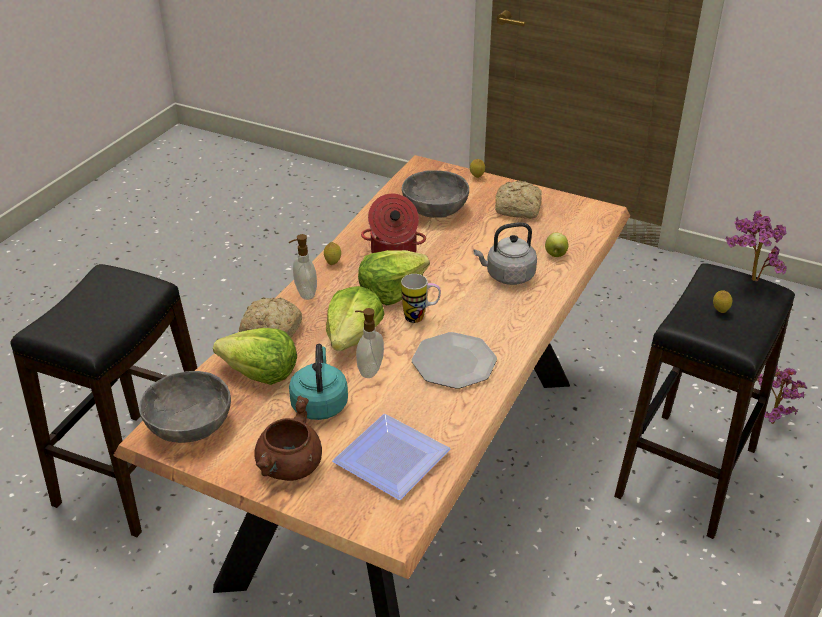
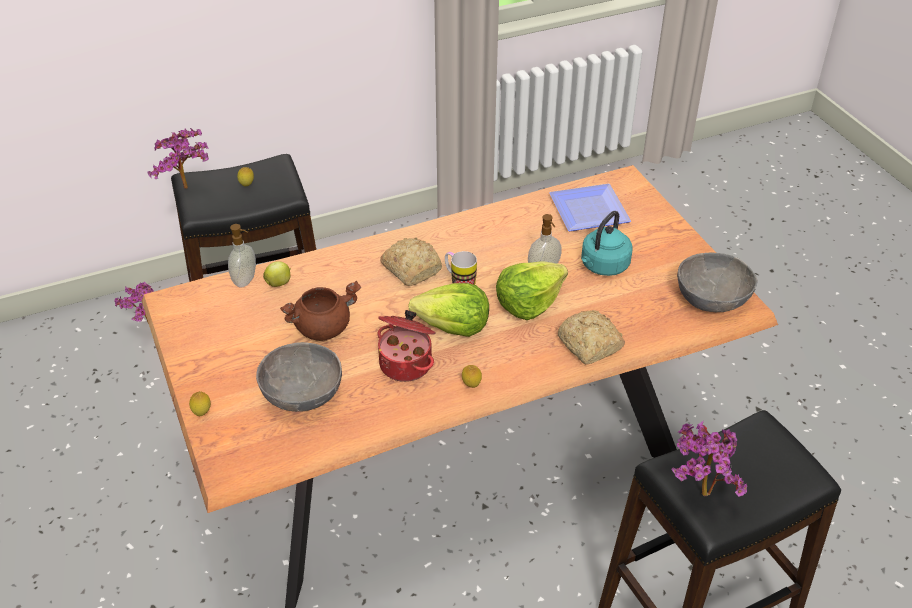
camera: 140 degrees left, 5 degrees up
(119, 280) = (698, 495): none -> potted plant
(260, 373) = (629, 311): lettuce -> none
(290, 467) = (659, 238): brown cooking pot -> brown cooking pot (323, 327)
(305, 293) = (529, 366): soap dispenser -> soap dispenser (246, 280)
(454, 362) = (477, 244): plate -> none
(507, 276) = (345, 286): grey kettle -> none
(519, 209) = (230, 346): bread -> bread (411, 268)

